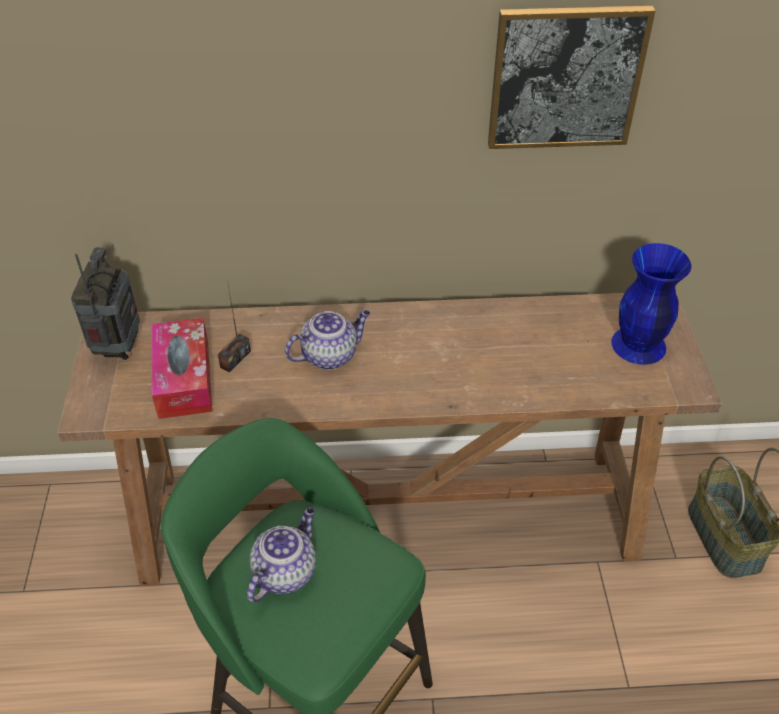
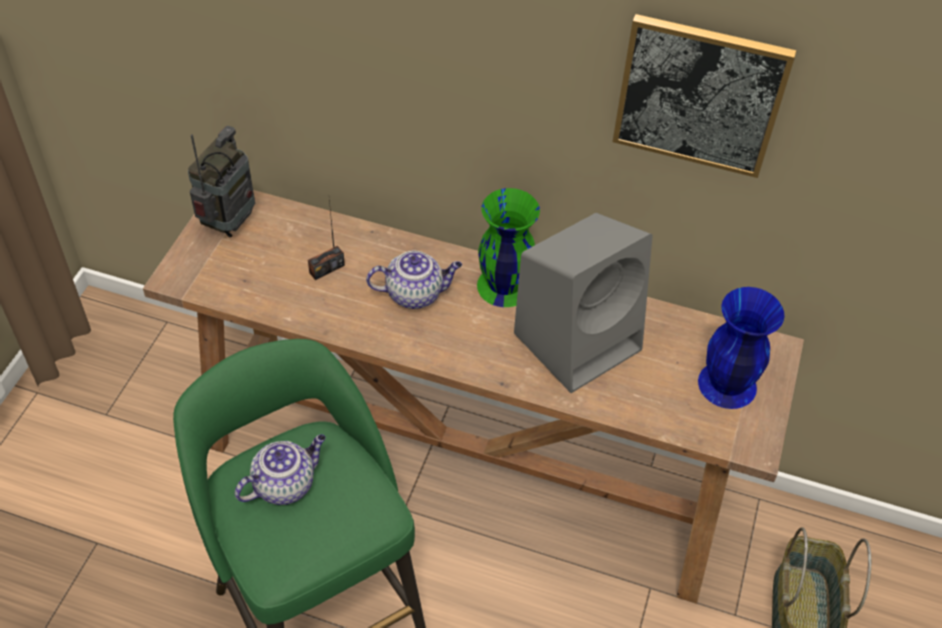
camera: 20 degrees right, 5 degrees up
(184, 378) = (272, 272): tissue box -> none
(405, 324) = (503, 285): none -> green vase
(496, 348) = (579, 339): none -> grey speaker

